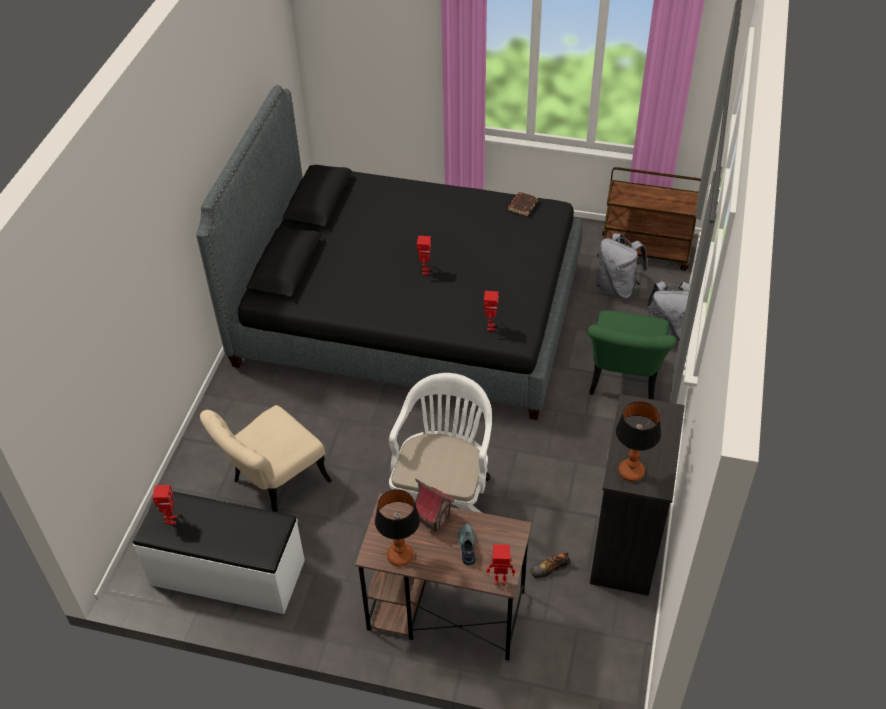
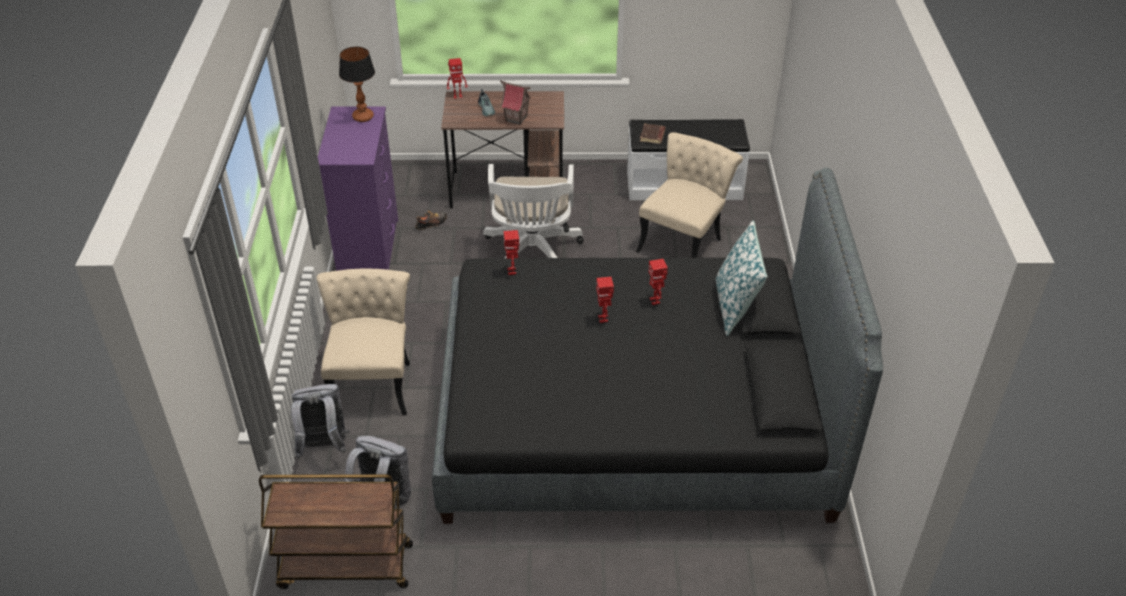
camera: 165 degrees right, 5 degrees down
(171, 520) = (724, 131): toy robot -> toy robot (655, 301)
(310, 265) = (736, 306): none -> pillow
(400, 555) = (533, 98): table lamp -> none
(522, 205) = (512, 428): brown book -> brown book (652, 136)
(623, 383) = (373, 381): green chair -> beige chair
(625, 544) = (369, 248): black dresser -> purple dresser

